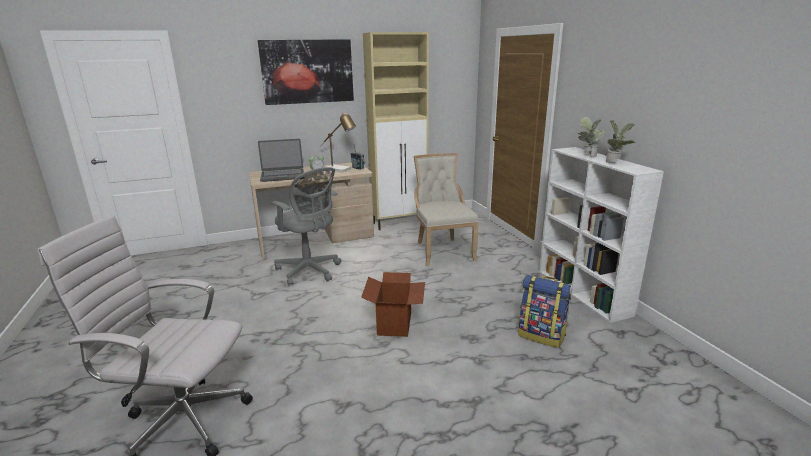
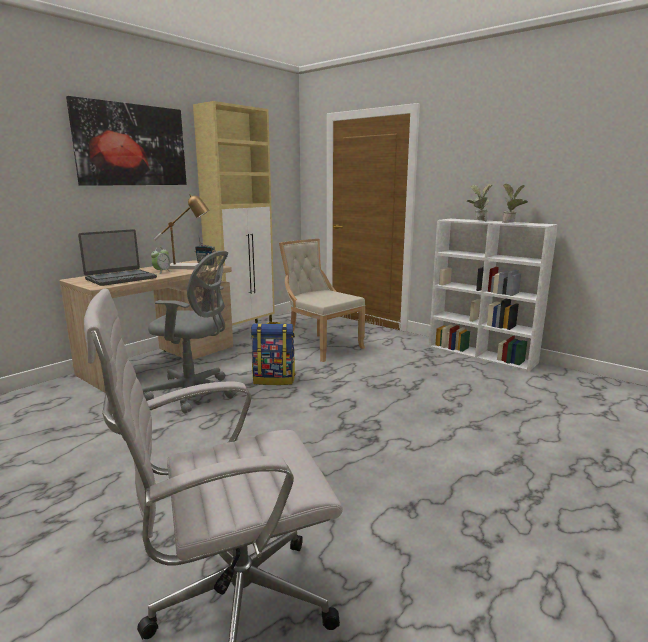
camera: 30 degrees left, 5 degrees down
(395, 324) = (360, 418): cardboard box -> none
(541, 335) = (496, 393): backpack -> backpack (274, 380)

